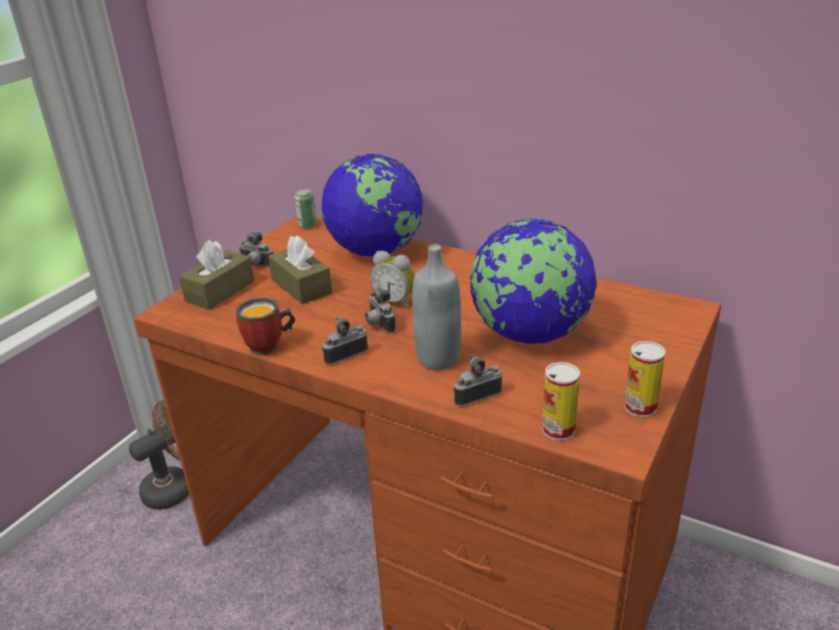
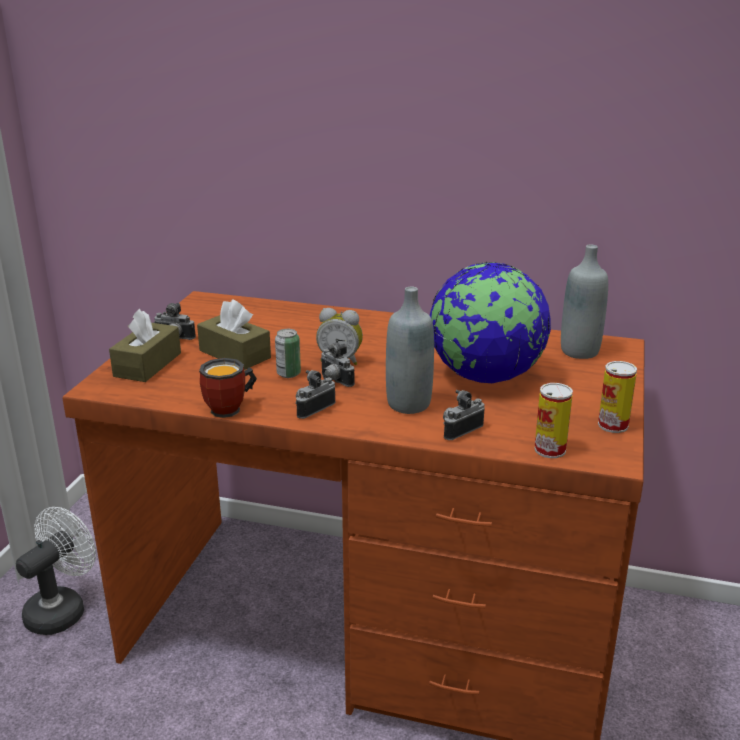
camera: 15 degrees left, 5 degrees down
(175, 487) = (62, 609): brown fan -> white fan
(307, 225) = (210, 299): can -> can (288, 374)
(376, 251) = (296, 318): globe -> none
(642, 312) = (579, 351): none -> grey bottle

